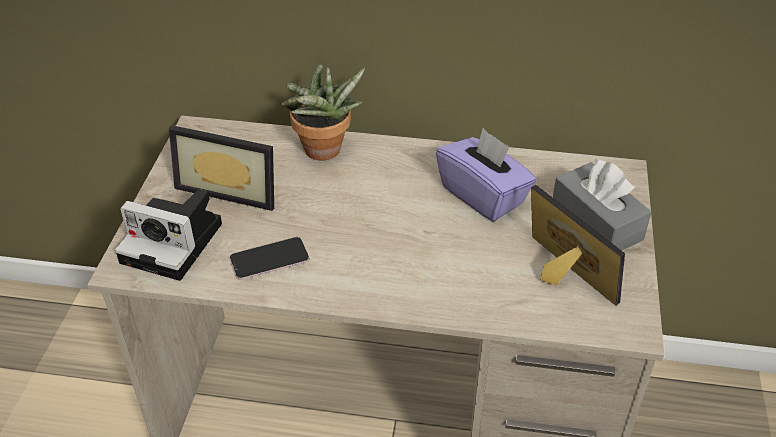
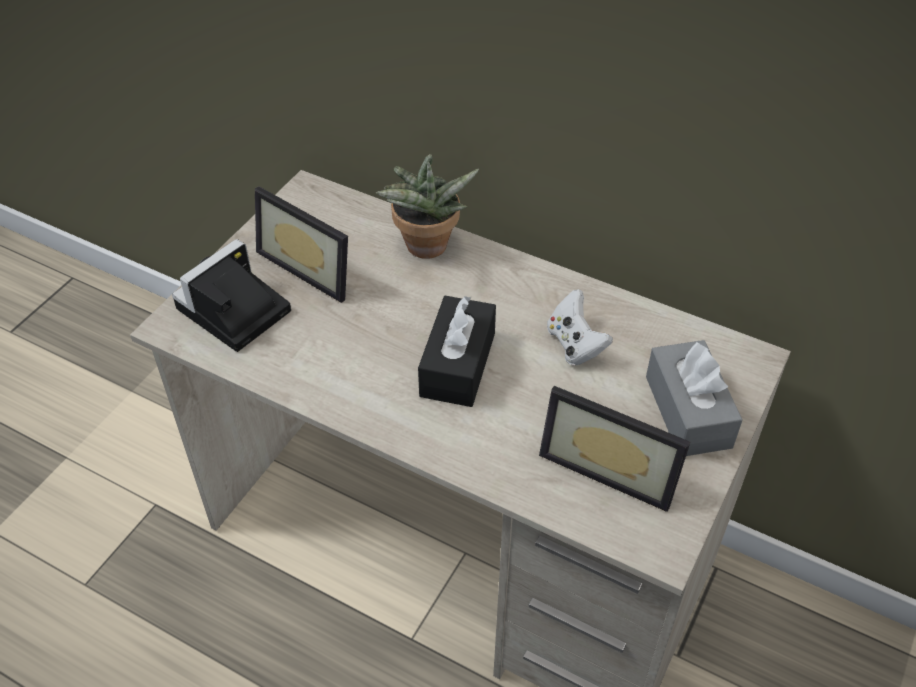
camera: 20 degrees right, 5 degrees up
(176, 243) = (231, 313): camera -> camera turned 90 degrees clockwise
(269, 259) = (313, 356): phone -> none
(397, 234) = (458, 364): none -> black tissue box
(483, 195) = (575, 344): purple tissue box -> white game controller
(560, 277) = (611, 465): picture frame -> picture frame turned 135 degrees clockwise

